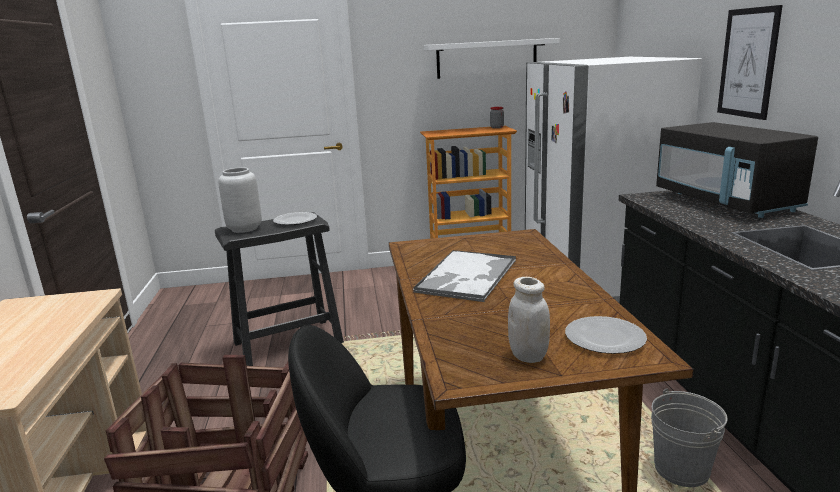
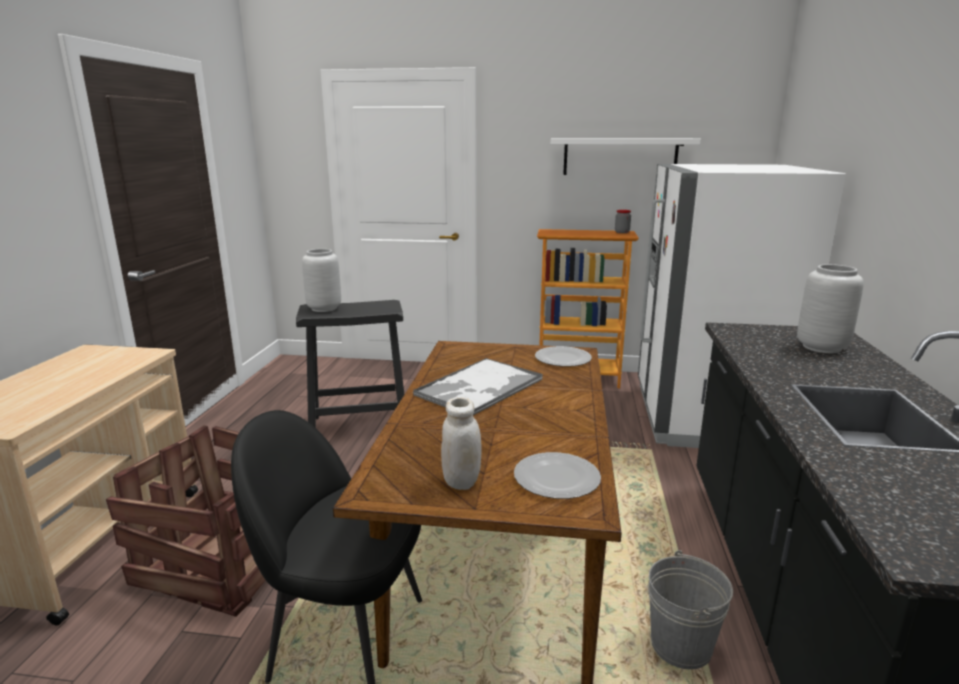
camera: 15 degrees right, 0 degrees up
(295, 220) = (374, 306): plate -> plate (562, 359)
(725, 202) = (823, 348): black microwave -> grey vase
(748, 63) = (887, 183): picture -> none

